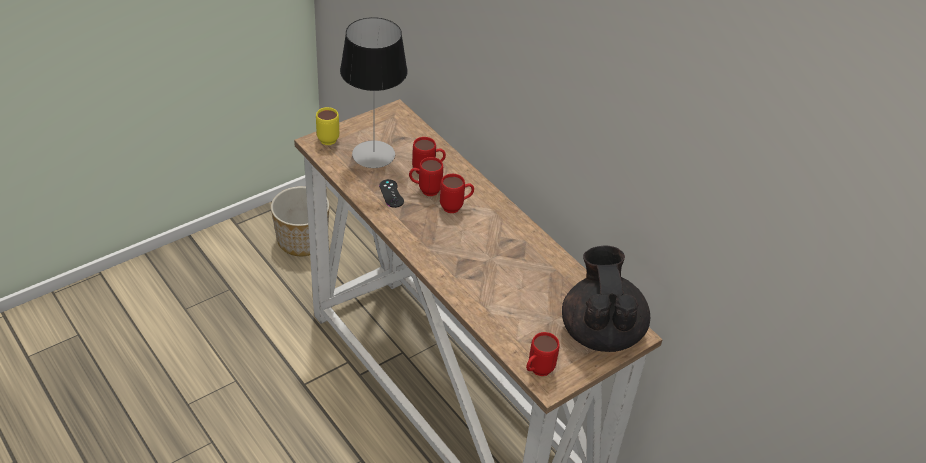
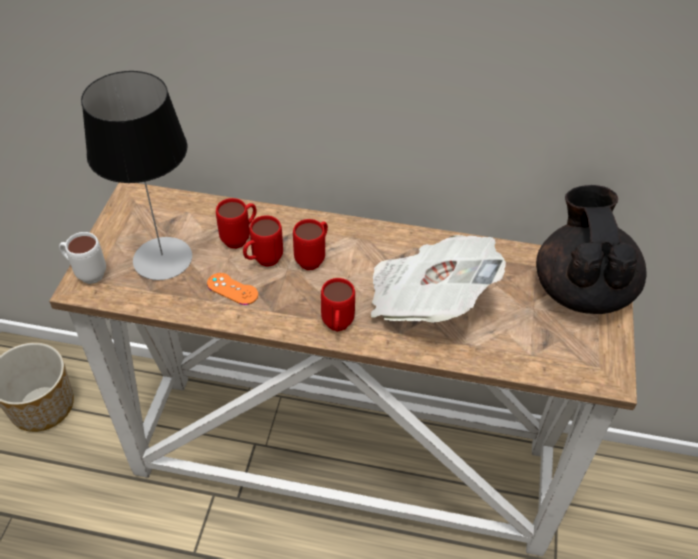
camera: 40 degrees left, 5 degrees up
(326, 137) = (86, 274): yellow mug -> white mug
(391, 193) = (232, 289): black game controller -> orange game controller
(494, 271) = (427, 299): none -> newspaper
(537, 372) = (586, 373): red mug -> red mug (337, 327)
(601, 331) = (581, 289): black teapot -> black teapot turned 45 degrees clockwise

